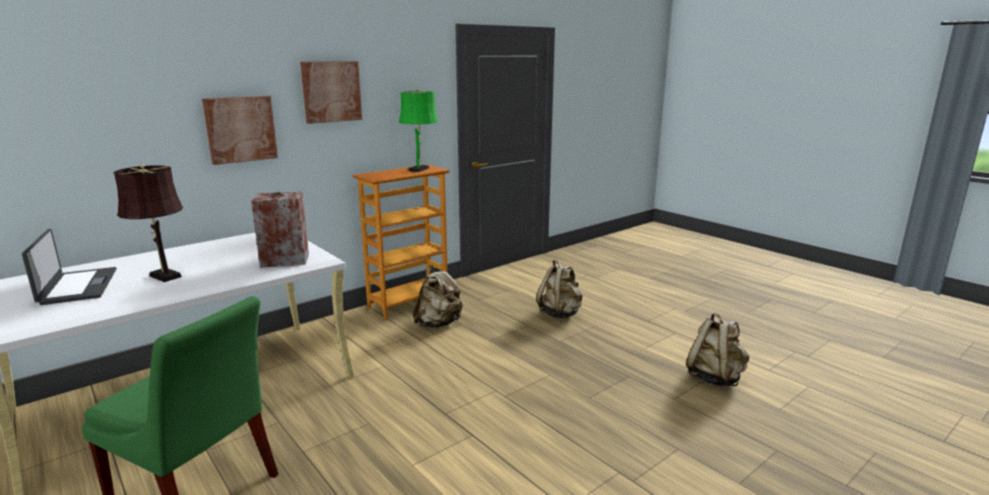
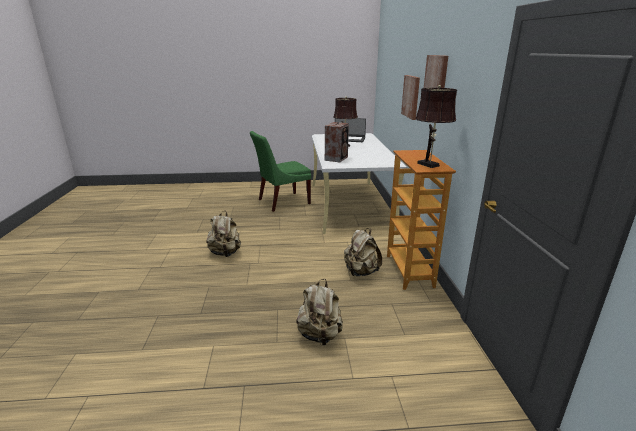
camera: 125 degrees right, 5 degrees up
(420, 169) = (429, 165): green table lamp -> brown table lamp
(714, 378) = (137, 352): beige backpack -> beige backpack (225, 253)

